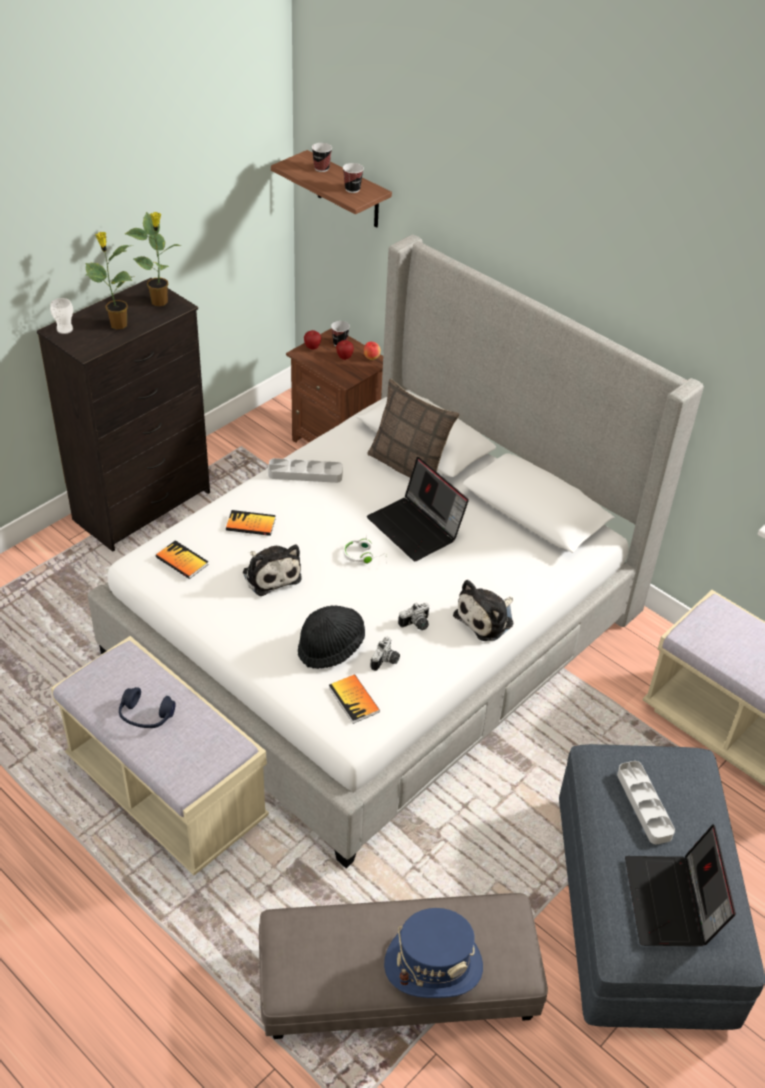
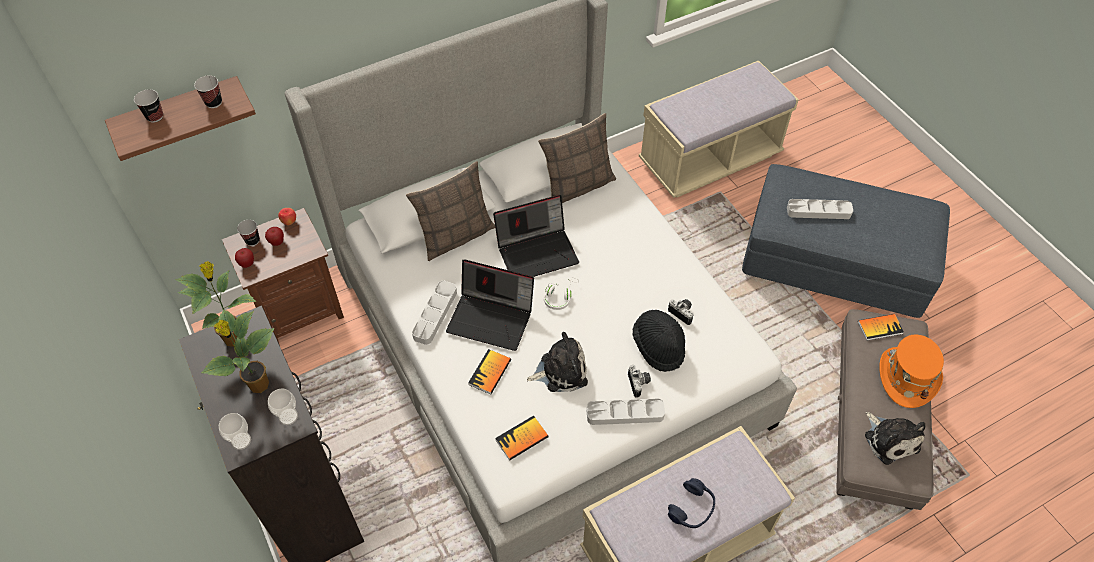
camera: 70 degrees left, 10 degrees up
(92, 346) = (288, 416): none -> cup
(235, 633) = (625, 414): none -> grey tray
(354, 700) = (719, 345): book -> book (880, 327)
(416, 625) = (648, 282): camera -> camera (639, 384)
(433, 965) = (906, 377): blue hat -> orange hat
(486, 618) = (653, 236): plush toy -> plush toy (890, 439)
(528, 542) = (578, 185): none -> pillow
(672, 903) = (896, 224): laptop -> laptop (492, 318)

